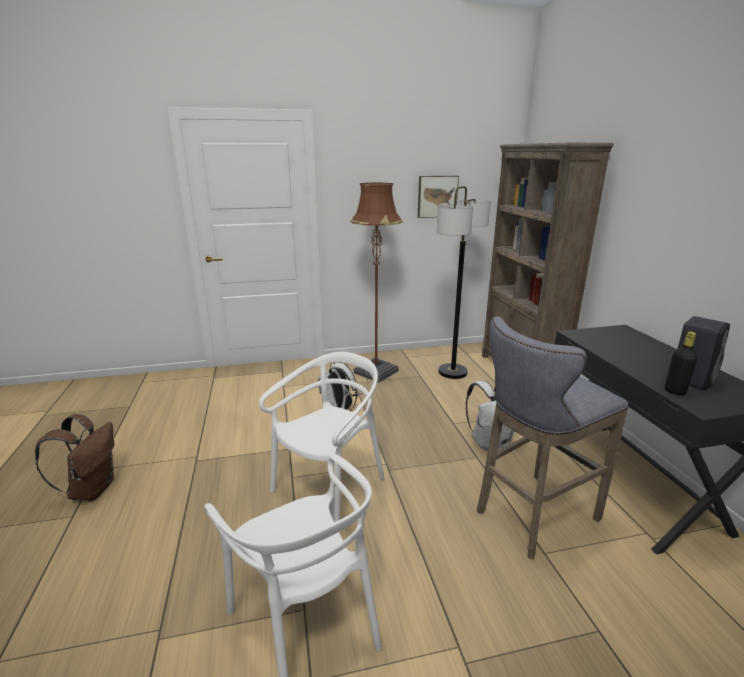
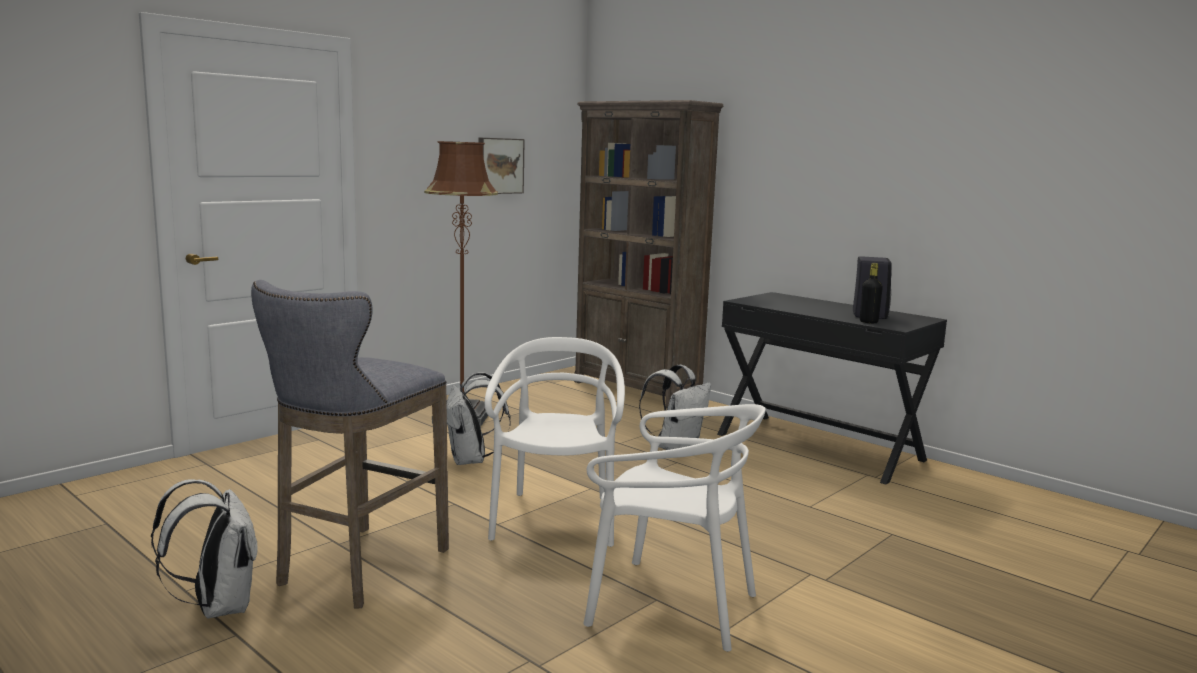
camera: 35 degrees left, 10 degrees down
(92, 489) = (217, 607): brown backpack -> white backpack
(453, 372) = (560, 401): floor lamp -> none
(532, 517) = (774, 488): grey stool -> grey stool (358, 569)

